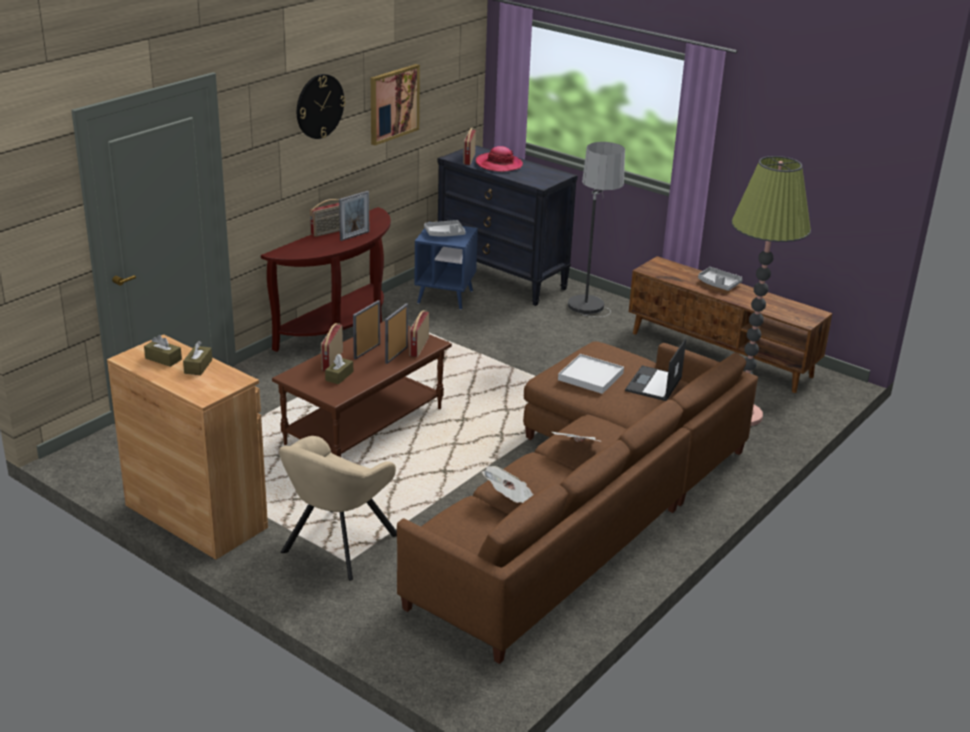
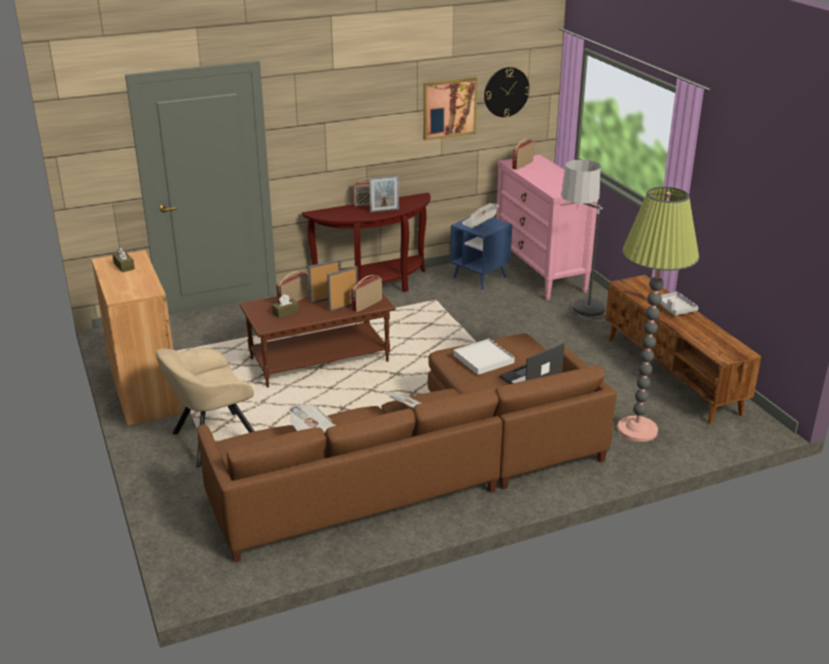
camera: 30 degrees right, 0 degrees up
(198, 366) = (138, 276): brown tissue box -> none
(319, 106) = (367, 100): wall clock -> wall clock (506, 92)
(444, 234) = (479, 224): grey tray -> newspaper
(499, 164) = (541, 173): hat -> none
(502, 279) = (540, 274): black dresser -> pink dresser

